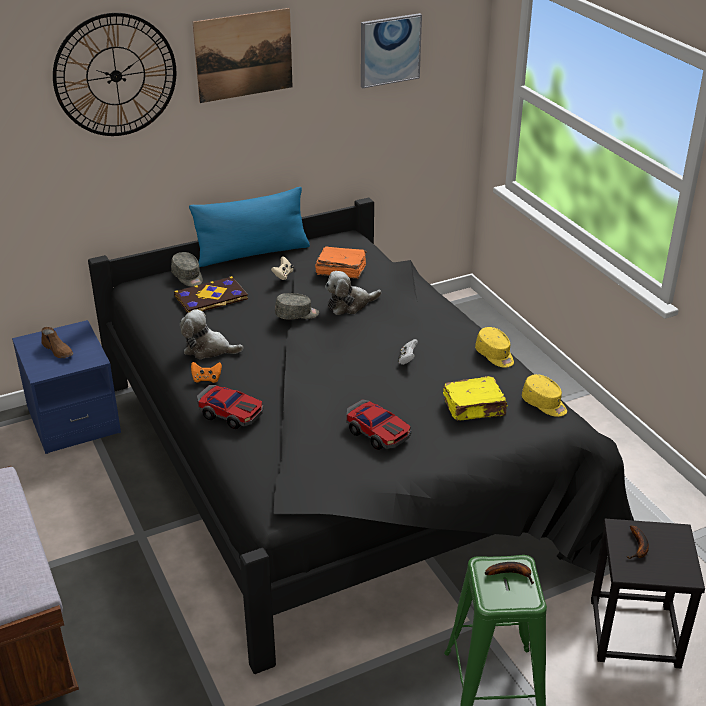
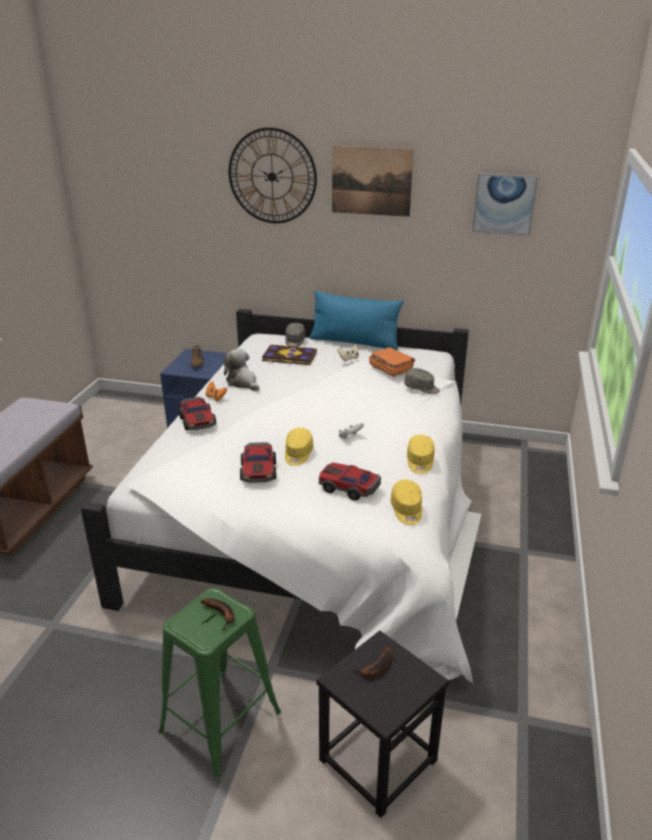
camera: 40 degrees right, 5 degrees down
(297, 314) = (322, 383): grey cap -> grey cap (422, 388)
(342, 462) = (320, 514): black bed -> white bed
(350, 305) = (368, 391): plush toy -> none
(387, 399) = (298, 454): none -> yellow cap
(475, 408) = (348, 488): yellow book -> toy car

